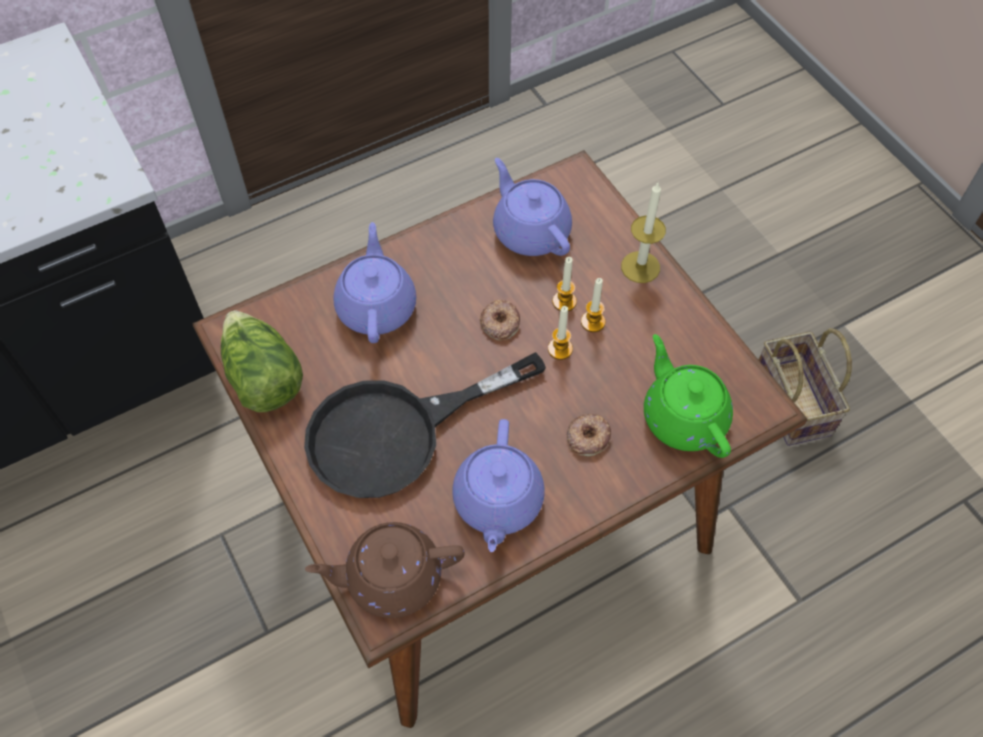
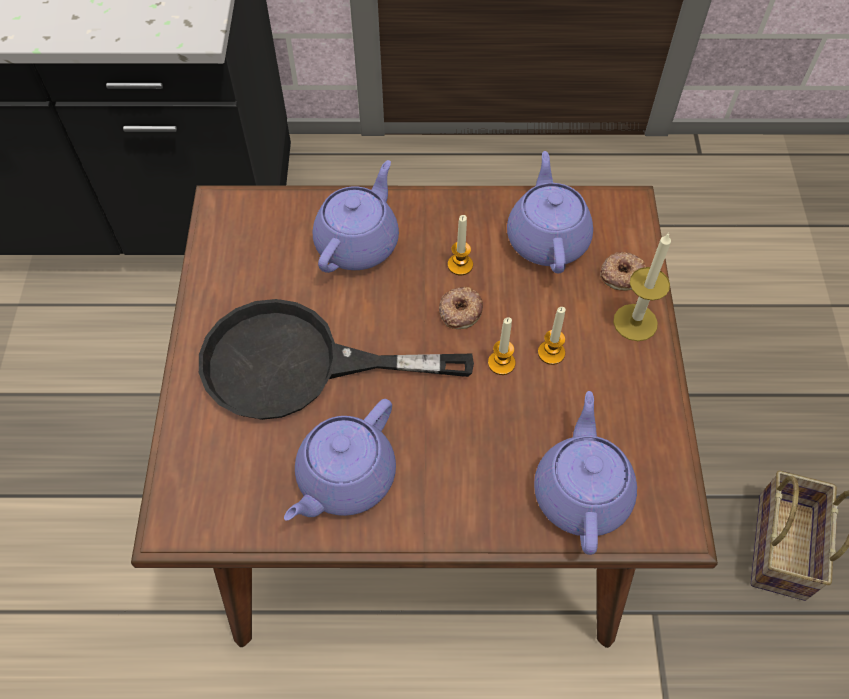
camera: 30 degrees right, 0 degrees up
(262, 377) = (218, 258): lettuce -> none
(391, 578) = (203, 495): brown teapot -> none
(564, 301) = (536, 320): candle -> candle (460, 265)
(587, 437) = (471, 461): donut -> donut (622, 274)
(683, 417) = (581, 491): green teapot -> purple teapot

